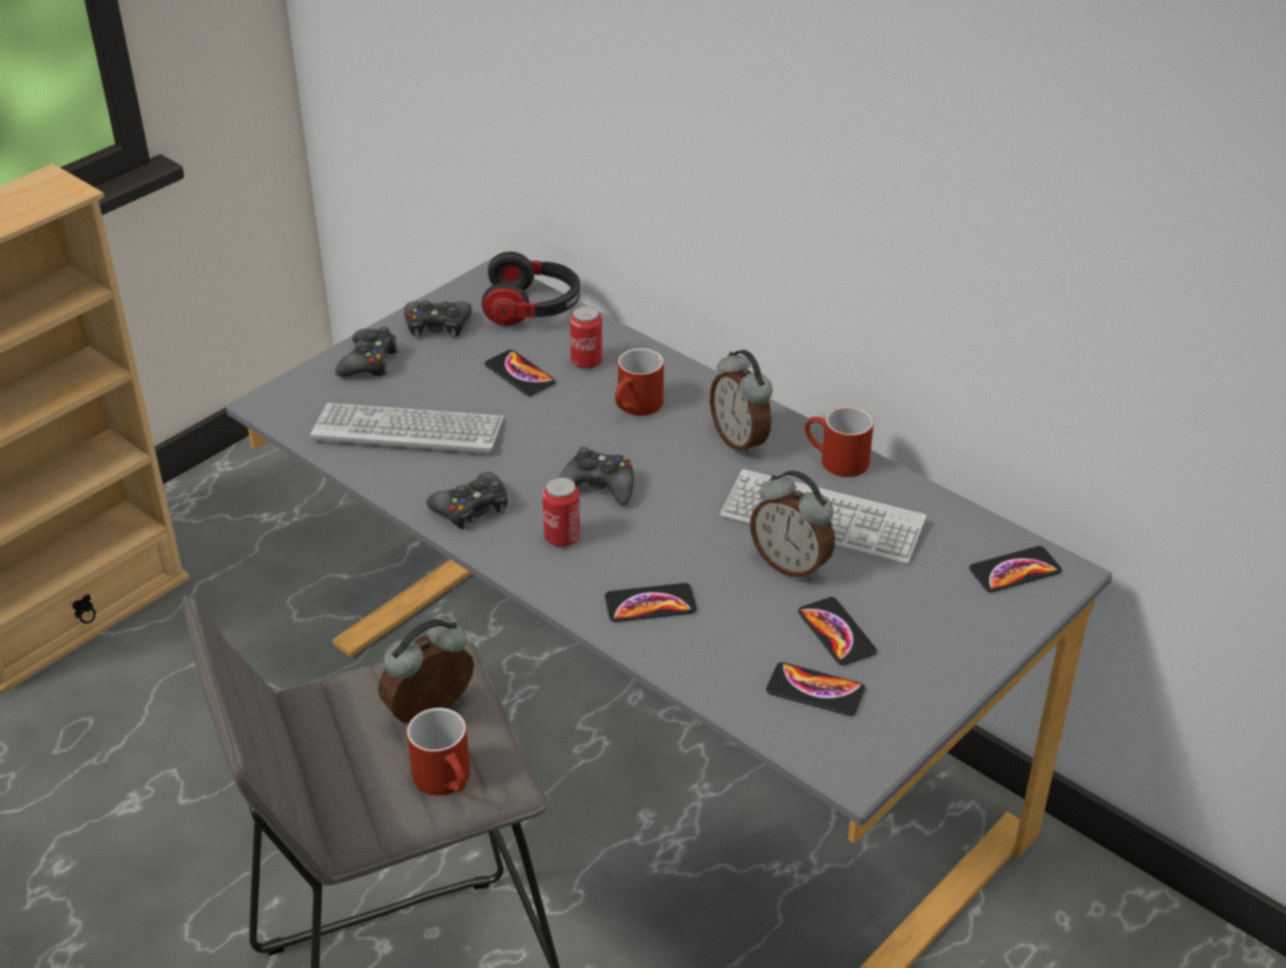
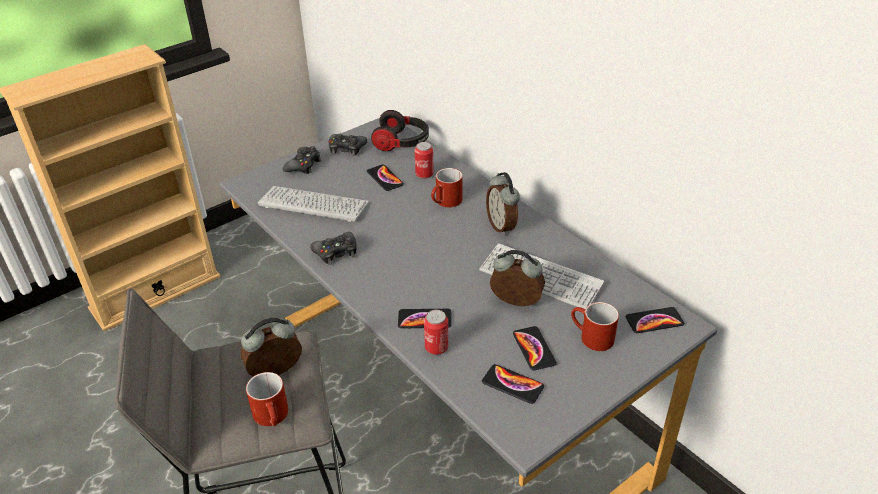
camera: 10 degrees right, 0 degrees up
(562, 537) = (383, 274): can -> can (436, 347)
(599, 487) = (412, 246): black game controller -> none
(791, 564) = (515, 303): alarm clock -> alarm clock turned 150 degrees clockwise
(835, 461) = (556, 243): red mug -> red mug (590, 337)

